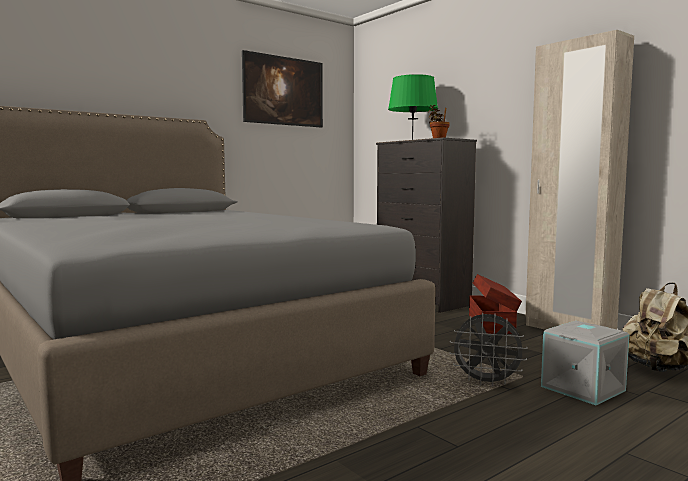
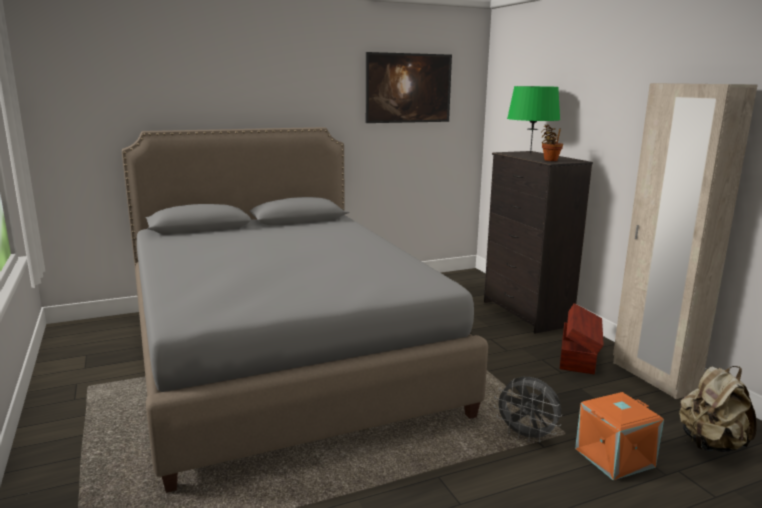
camera: 15 degrees right, 10 degrees up
(584, 389) = (615, 458): grey storage box -> orange storage box

